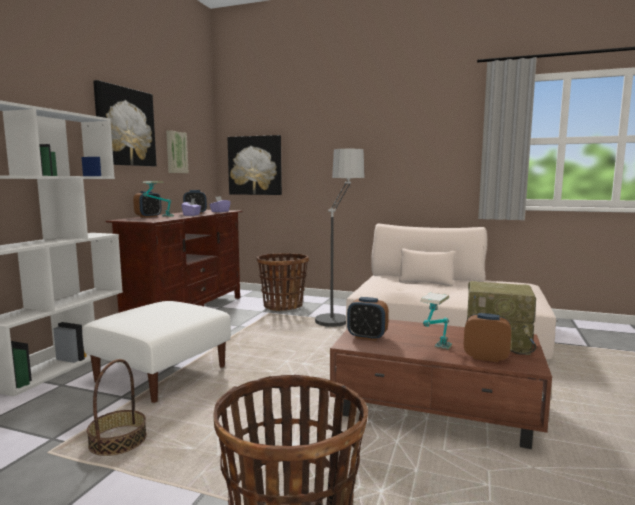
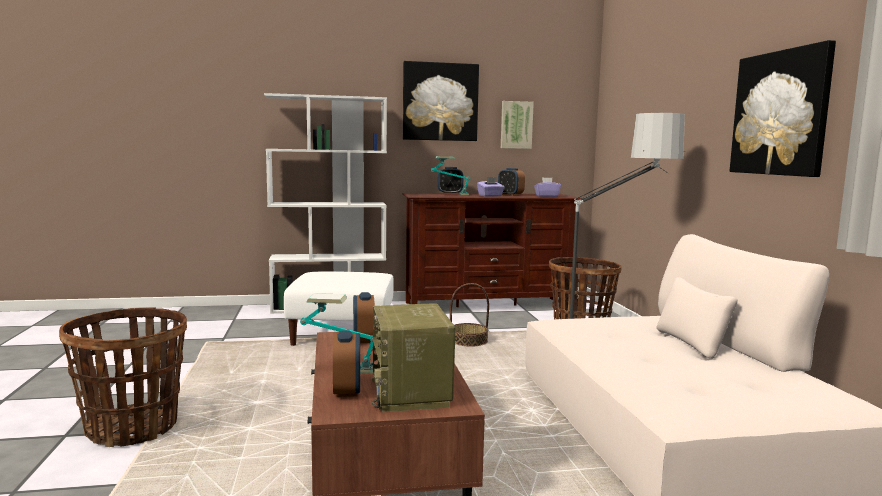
camera: 60 degrees right, 0 degrees up
(118, 440) = (231, 352): basket -> basket (468, 341)
(255, 165) = (620, 139): picture -> picture (780, 113)

